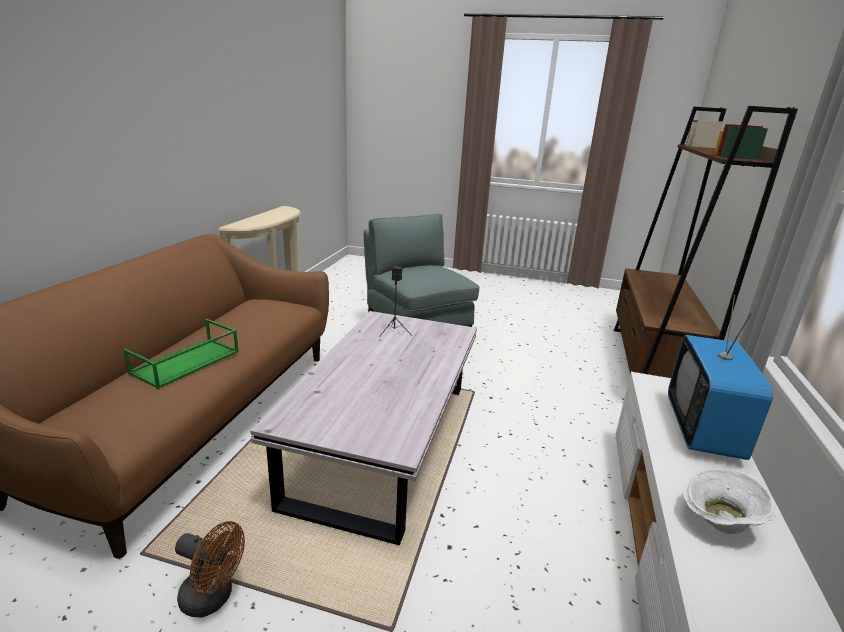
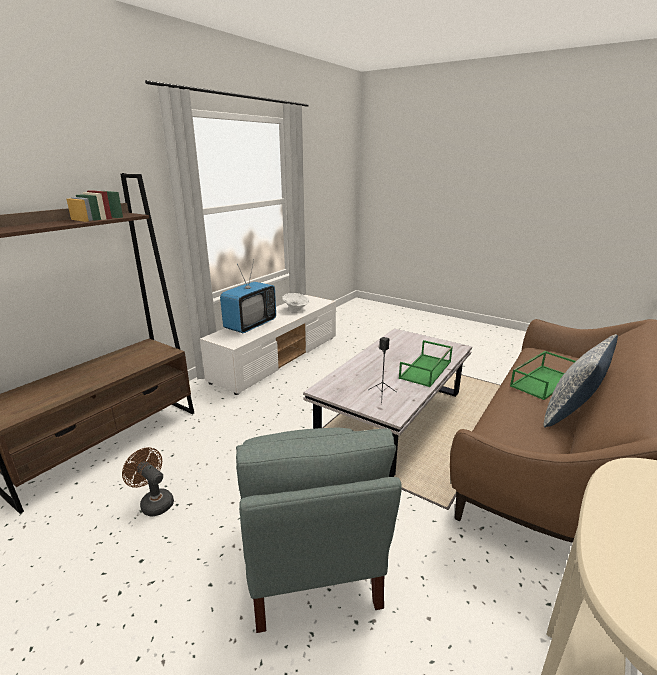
camera: 160 degrees left, 0 degrees up
(191, 332) = (571, 413): none -> pillow
(213, 598) = (472, 374): brown fan -> brown fan (154, 502)
(344, 367) = (426, 370): none -> green tray

